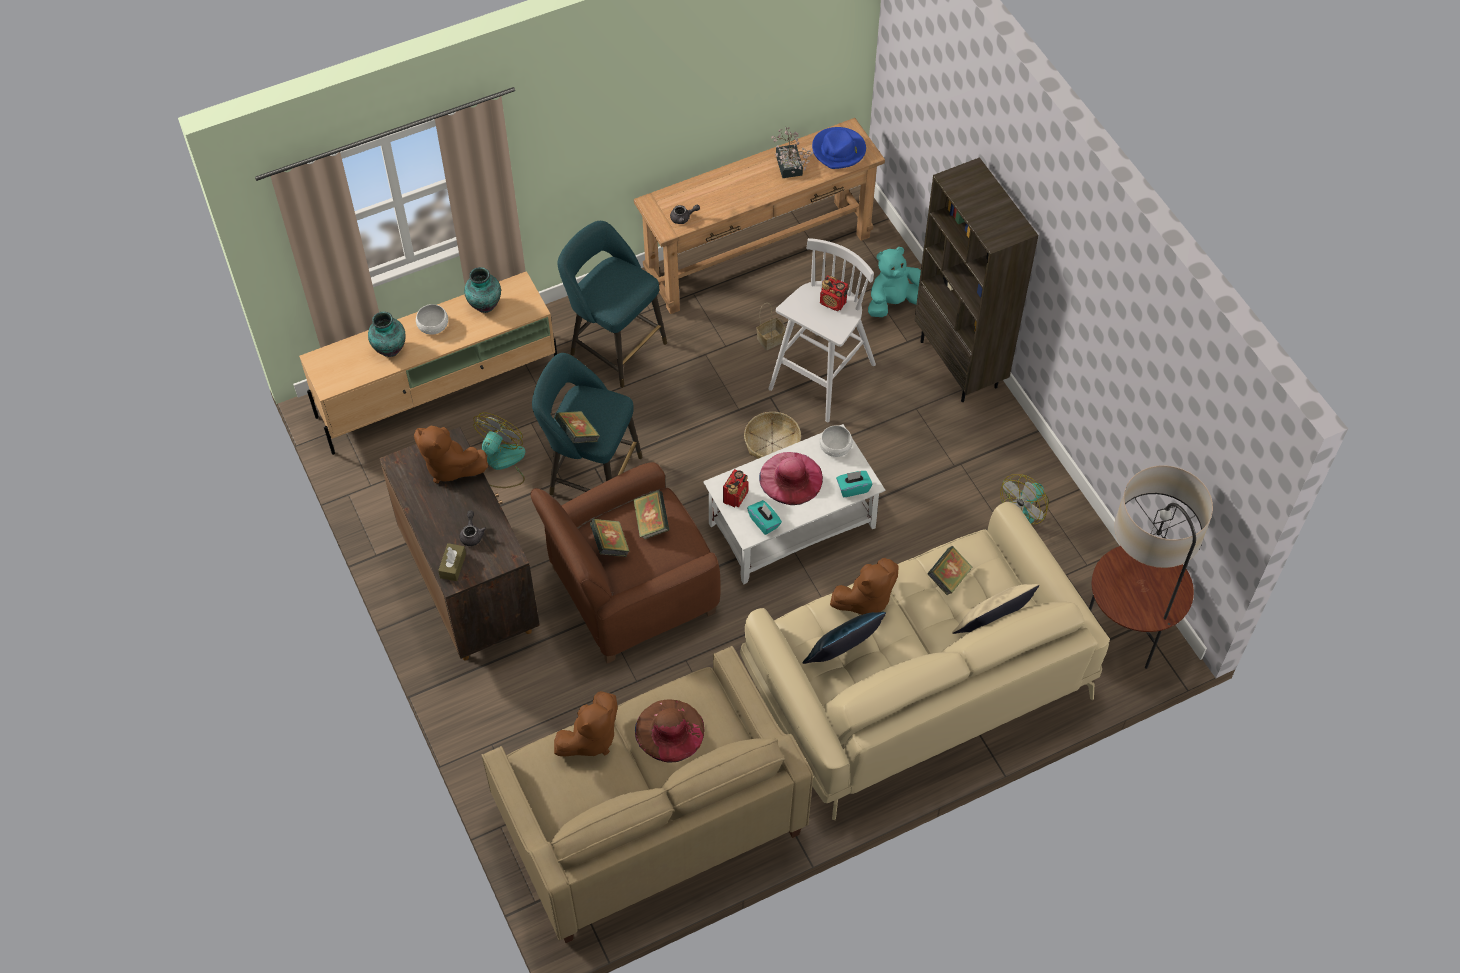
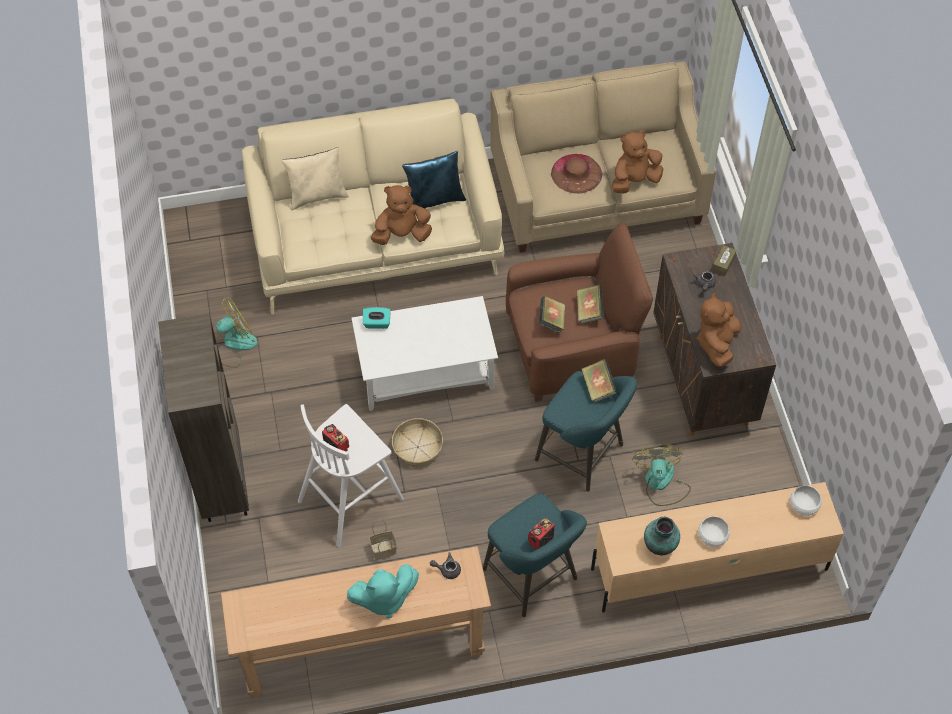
camera: 165 degrees left, 0 degrees up
(389, 349) = (757, 519): vase -> none
(449, 466) = (717, 343): brown plush toy -> brown plush toy turned 120 degrees counterclockwise
(500, 464) = (661, 483): fan -> fan turned 135 degrees clockwise
(736, 496) = (475, 338): radio -> radio (540, 541)
(764, 522) = (458, 312): turquoise tissue box -> none
(789, 168) = (321, 604): potted plant -> none
(791, 478) = (424, 343): pink hat -> none
(835, 447) = (377, 361): white bowl -> white bowl (804, 504)
(839, 150) = (262, 614): blue hat -> none
(893, 302) = (254, 562): turquoise plush toy -> turquoise plush toy (383, 599)
(948, 578) = (333, 235): book -> none
(1125, 636) = (207, 234): floor lamp -> none

